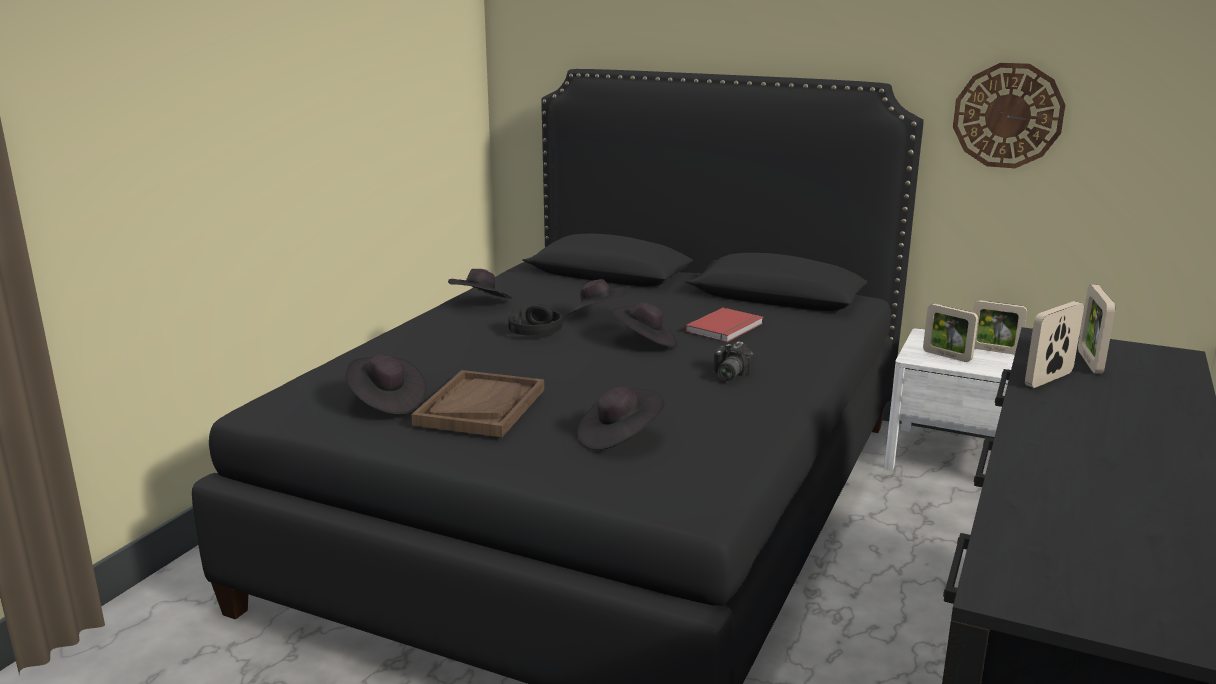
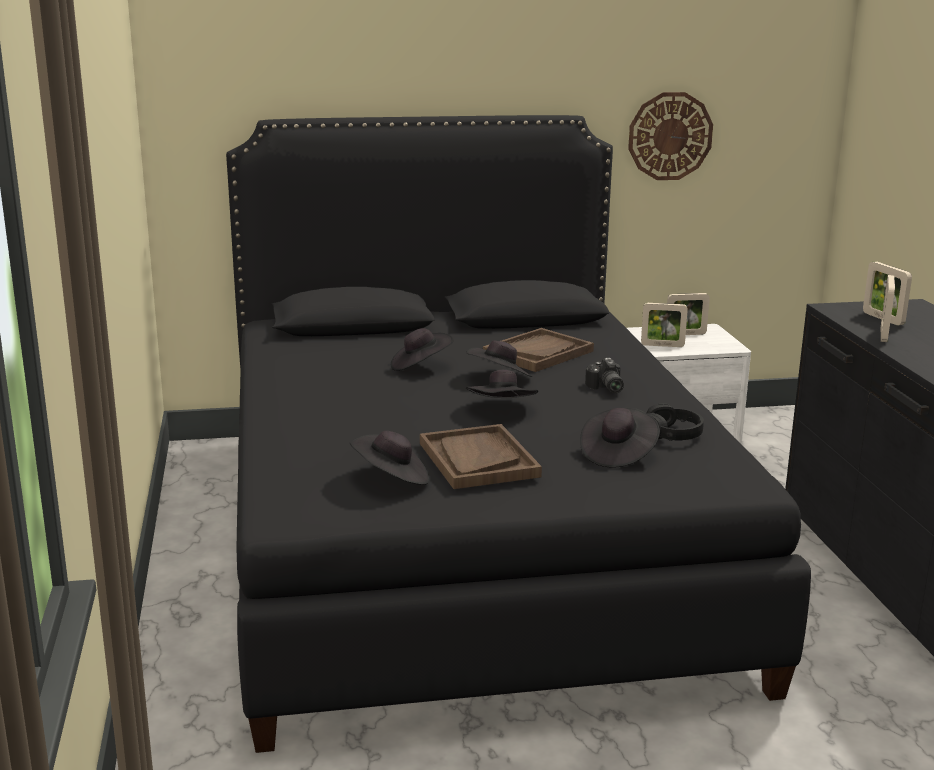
camera: 35 degrees left, 0 degrees up
(481, 304) = (294, 377): black hat -> black hat (502, 409)
(535, 331) = (394, 390): black headphones -> black headphones (672, 434)
(727, 328) = (538, 353): red book -> brown tray

